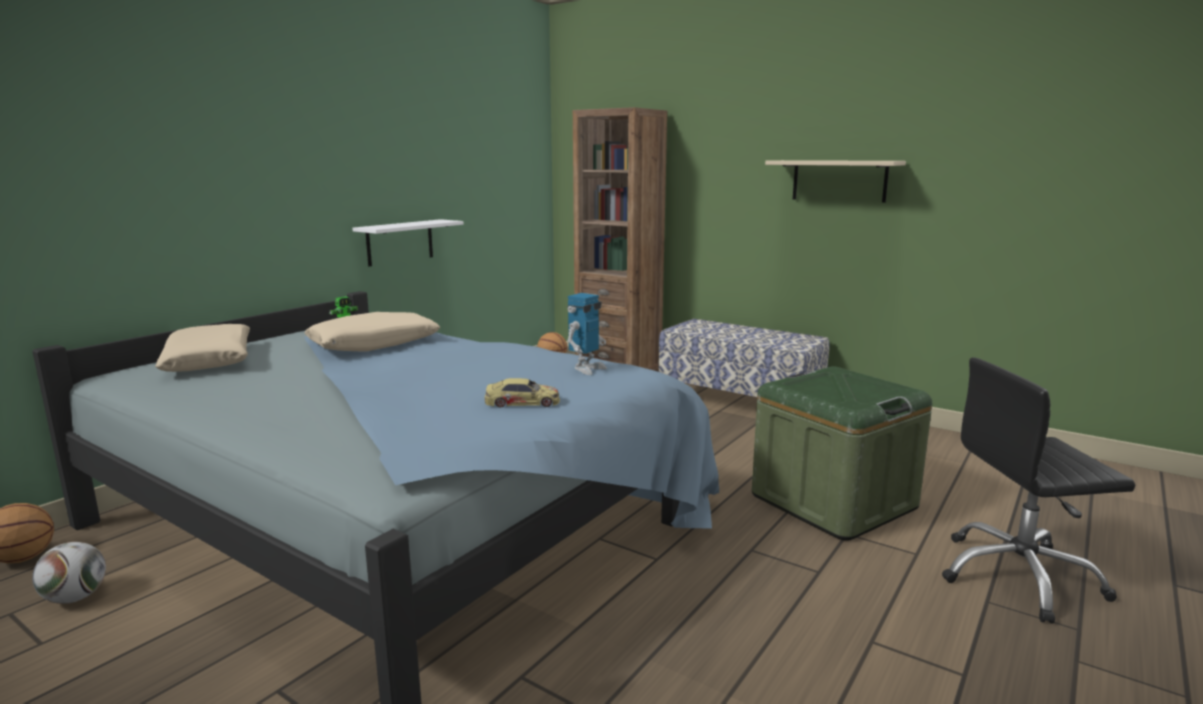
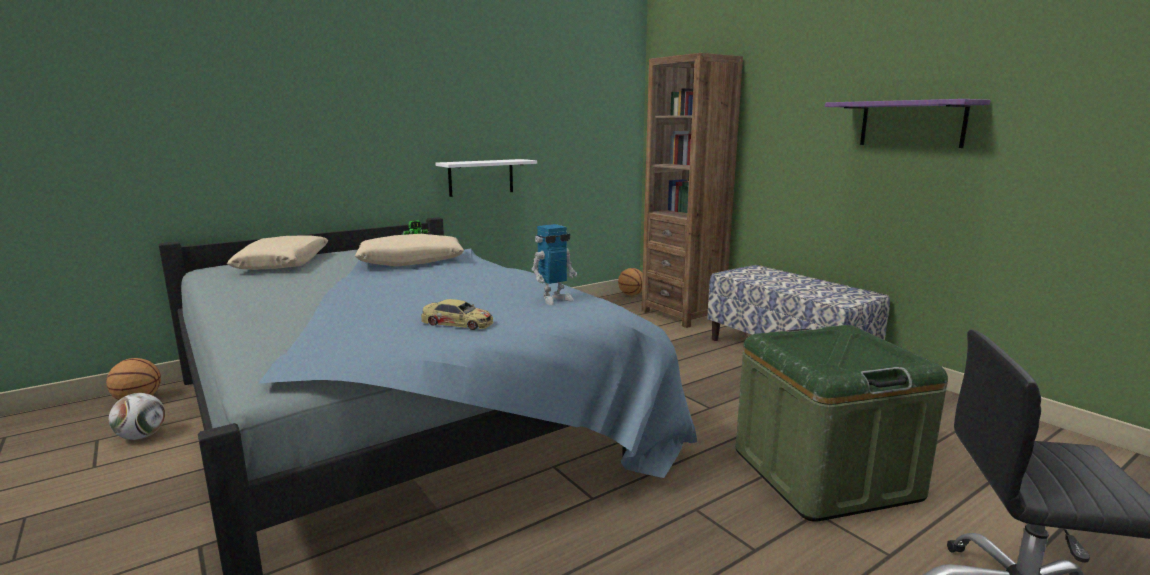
camera: 20 degrees right, 0 degrees up
(839, 180) = (911, 124): beige shelf -> purple shelf

